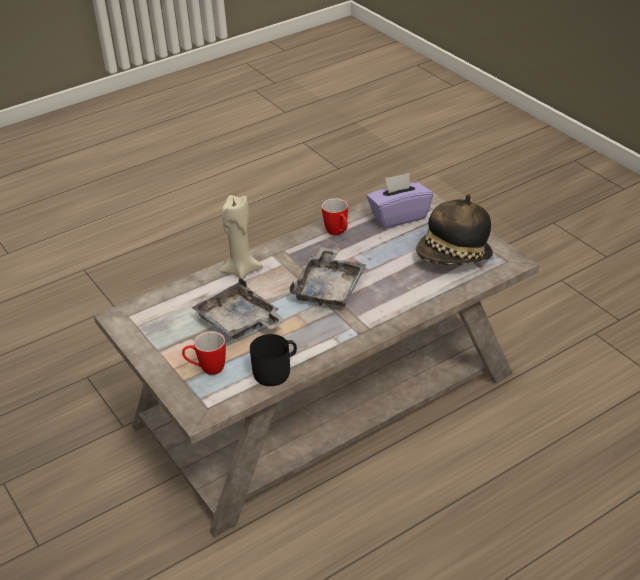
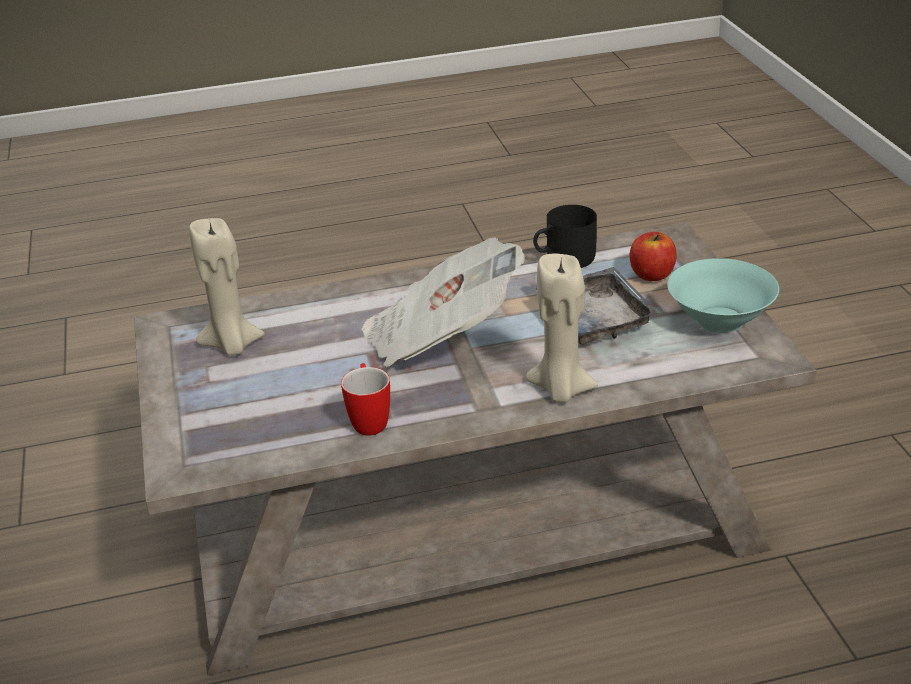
camera: 160 degrees left, 5 degrees down
(155, 338) = (718, 319): none -> turquoise bowl
(207, 369) = (652, 274): mug -> apple
(329, 288) = (441, 338): grey tray -> newspaper
(399, 216) = (247, 429): purple tissue box -> none
(454, 257) = (232, 345): hat -> beige candle

